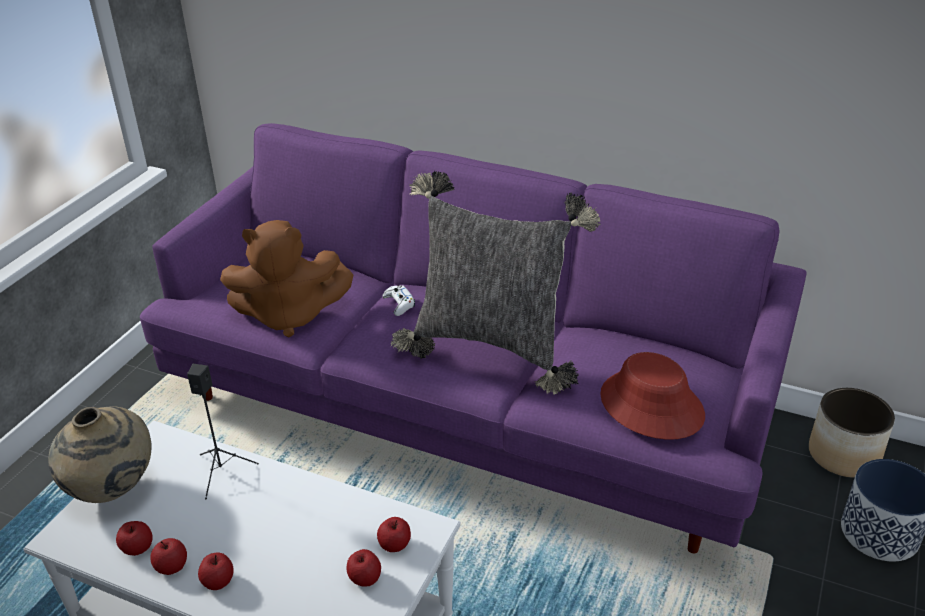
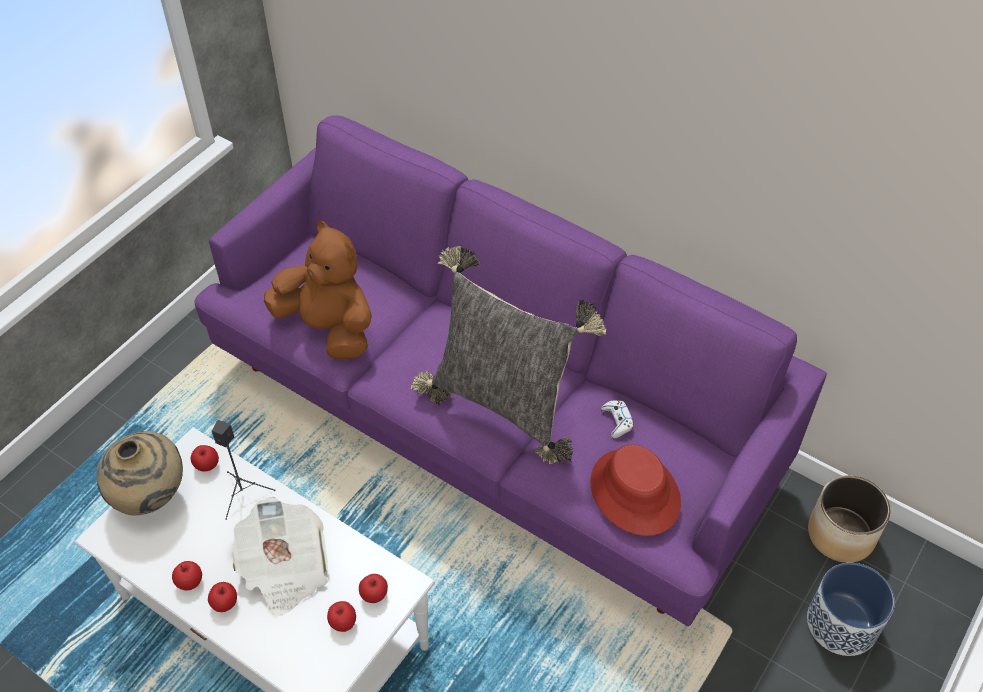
camera: 10 degrees right, 15 degrees up
(137, 548) = (164, 558): apple -> apple (207, 465)
(284, 536) = (284, 569): none -> newspaper
(289, 315) = (328, 328): brown plush toy -> brown plush toy turned 150 degrees counterclockwise
(399, 304) = (433, 332): white game controller -> white game controller (617, 421)

